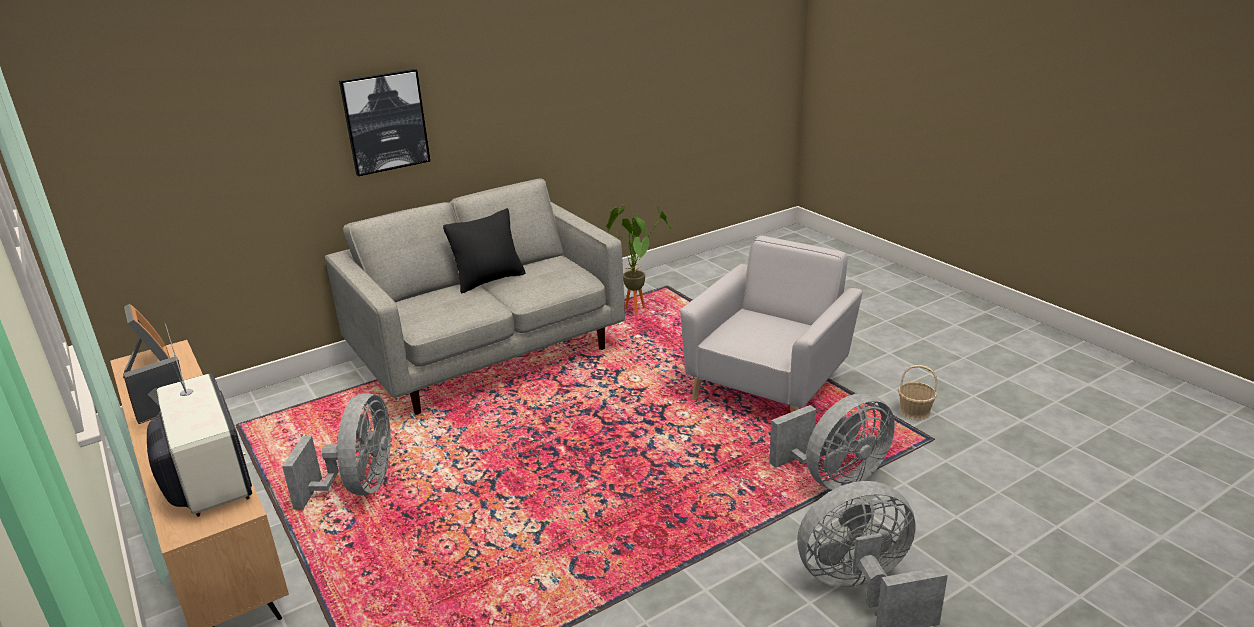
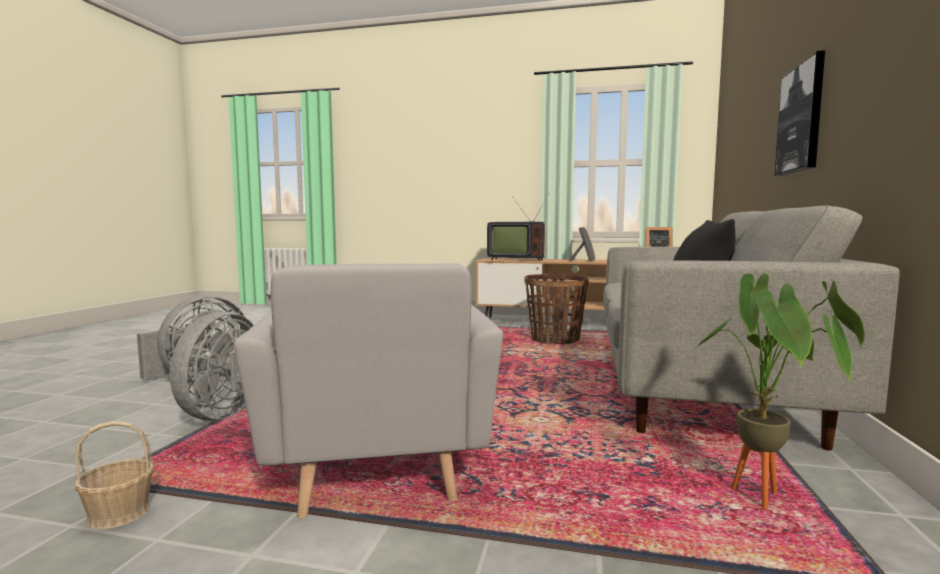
camera: 135 degrees right, 20 degrees down
(359, 486) = (555, 339): grey fan -> basket

